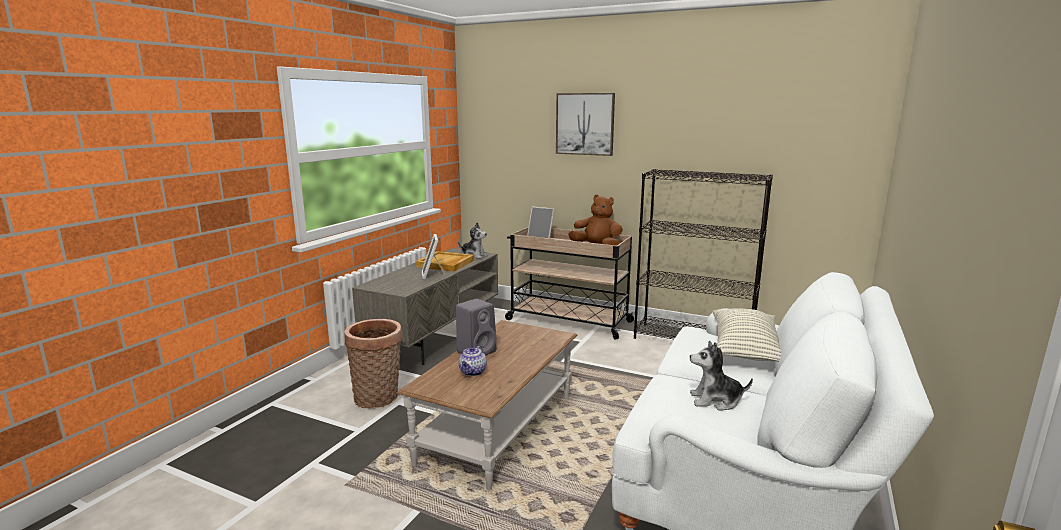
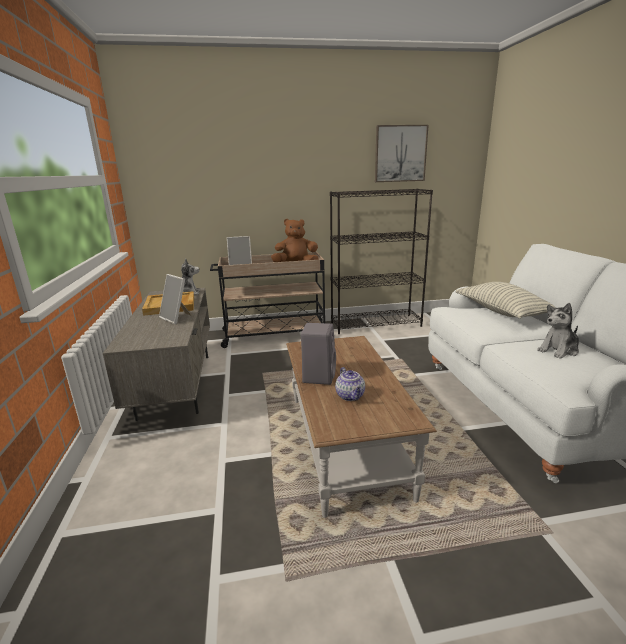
camera: 35 degrees left, 5 degrees up
(378, 398) = (195, 466): basket -> none
(585, 124) = (262, 154): picture -> picture (400, 154)

